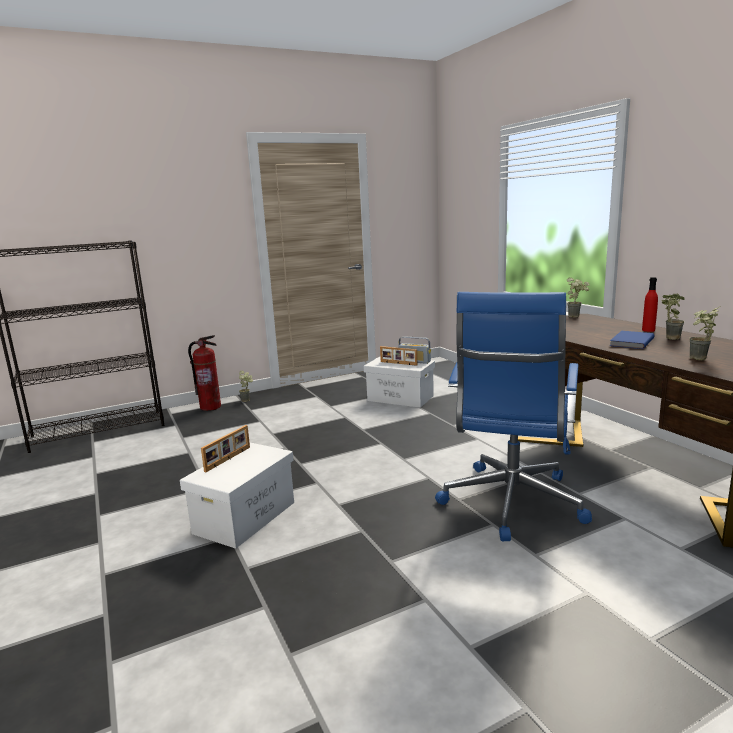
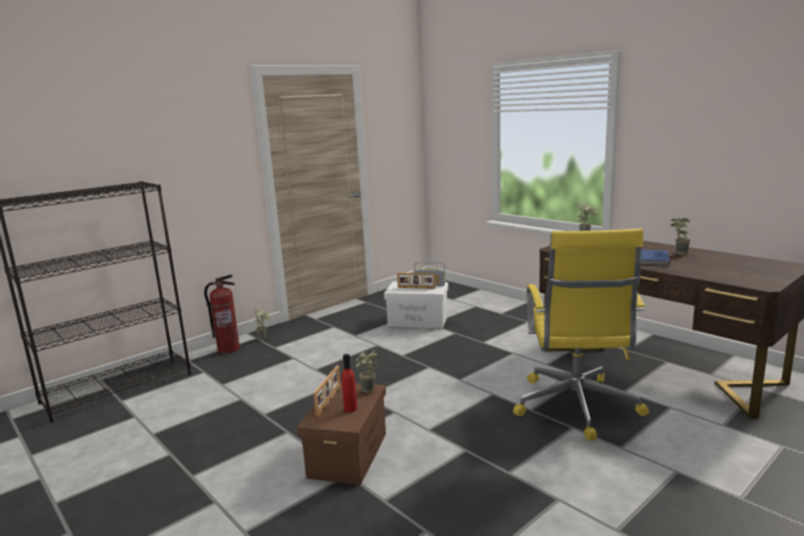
camera: 15 degrees left, 0 degrees up
(245, 516) = (348, 454): white storage box -> brown storage box
(511, 504) = (576, 407): blue office chair -> yellow office chair
(648, 330) = (656, 247): red bottle -> red bottle (350, 409)
(699, 360) = (717, 272): potted plant -> potted plant (367, 392)

